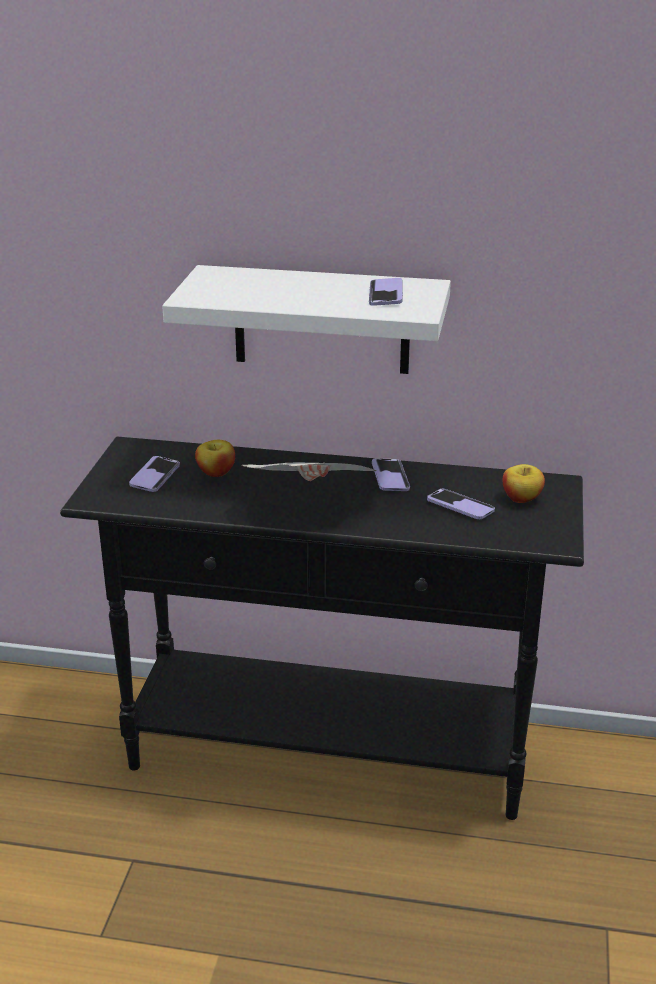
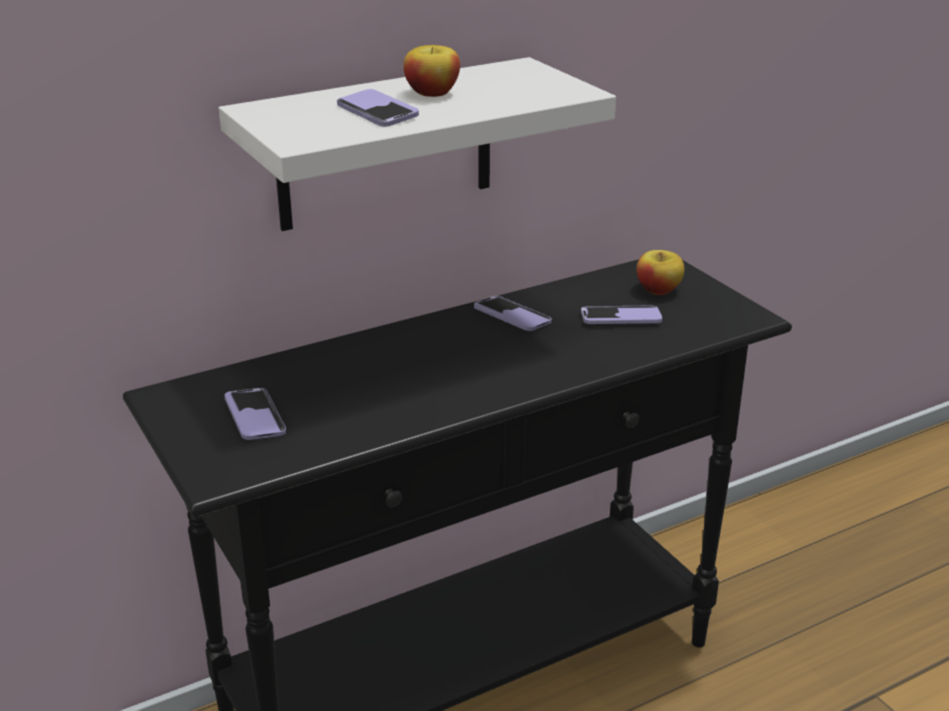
camera: 40 degrees left, 0 degrees up
(216, 472) = (323, 383): apple -> apple (432, 93)
(311, 499) = (474, 369): newspaper -> none
(385, 294) = (504, 83): phone -> phone (377, 111)

